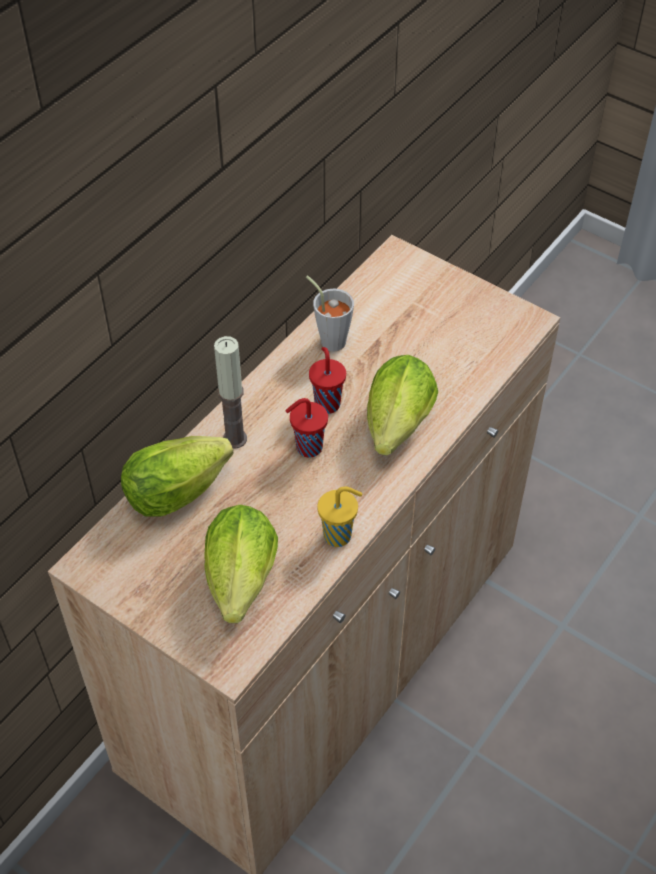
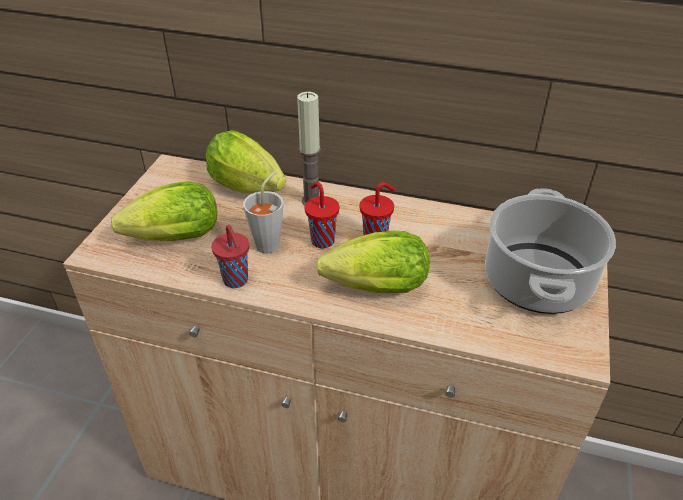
camera: 70 degrees right, 10 degrees down
(329, 338) = (449, 223): grey cup -> grey cup (271, 242)
(339, 535) = (236, 281): yellow cup -> red cup
(435, 309) = (536, 280): none -> cooking pot

